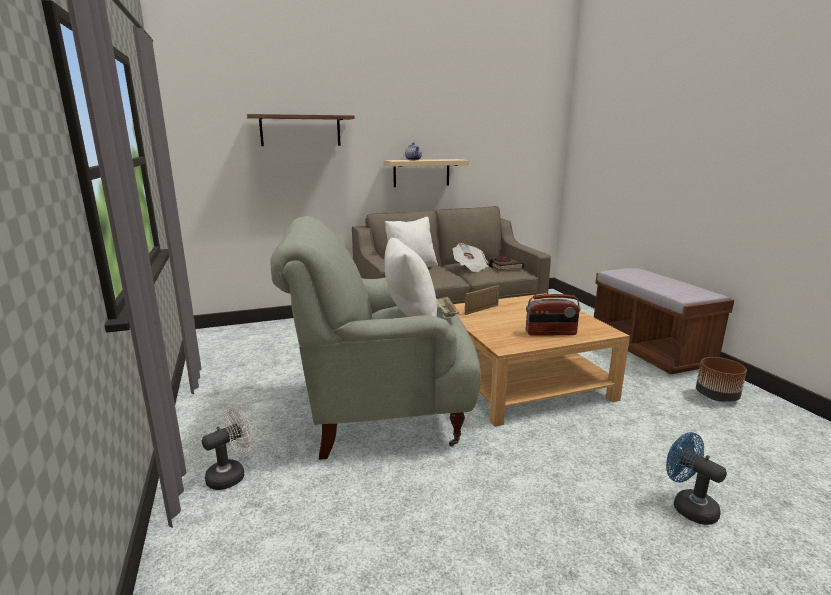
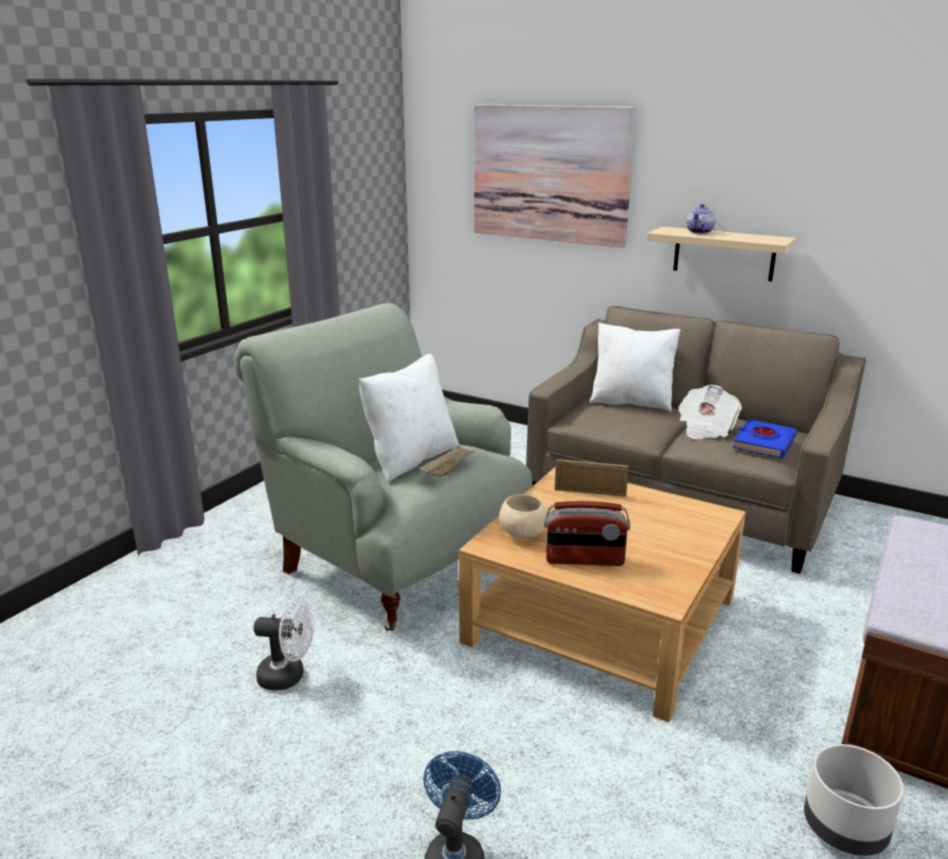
camera: 50 degrees right, 5 degrees up
(231, 475) = (222, 545): white fan -> white fan (288, 676)
(300, 130) = (550, 174): shelf -> picture
(502, 265) = (763, 443): black book -> blue book
(504, 336) = (522, 534): none -> beige bowl
(551, 333) = (584, 560): radio -> radio turned 45 degrees counterclockwise
(716, 397) = (845, 830): brown planter -> grey planter

